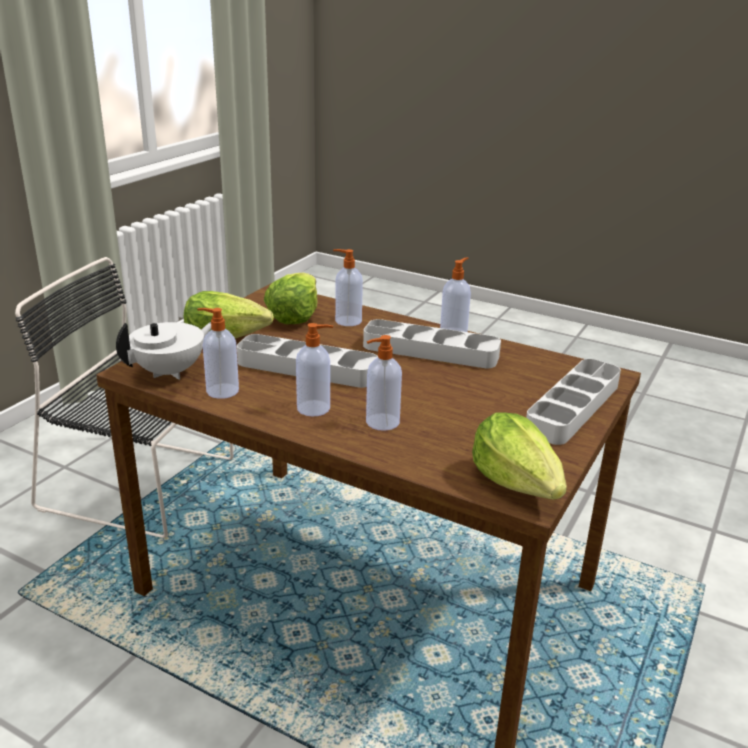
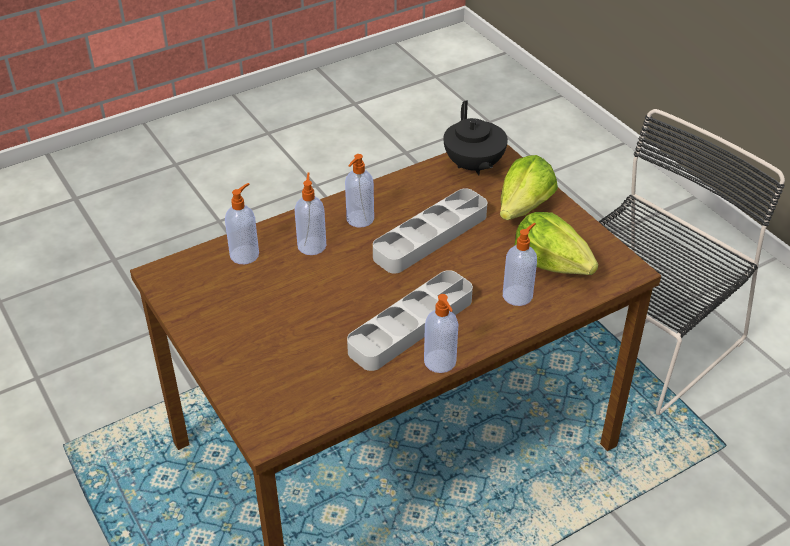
camera: 120 degrees right, 15 degrees up
(171, 372) = (473, 166): white teapot -> black teapot
(221, 391) = (422, 182): soap dispenser -> soap dispenser (245, 254)
(517, 483) = (180, 278): lettuce -> none
(573, 407) = (239, 367): grey tray -> none

